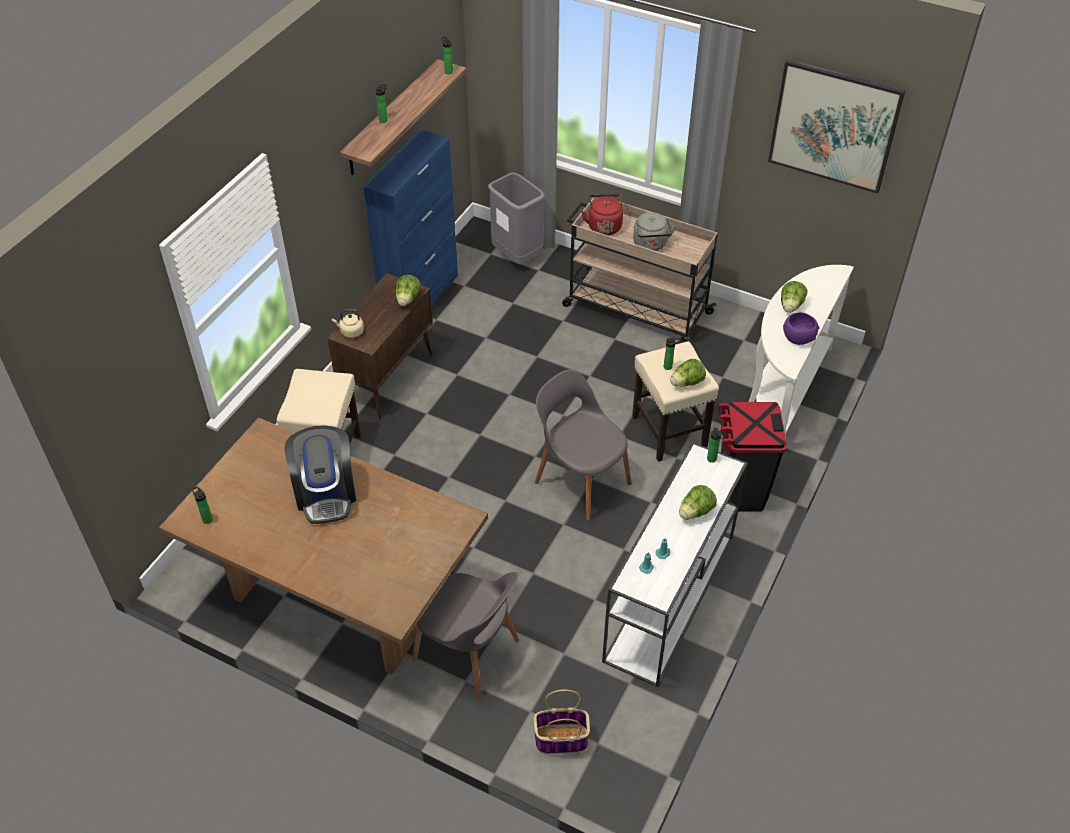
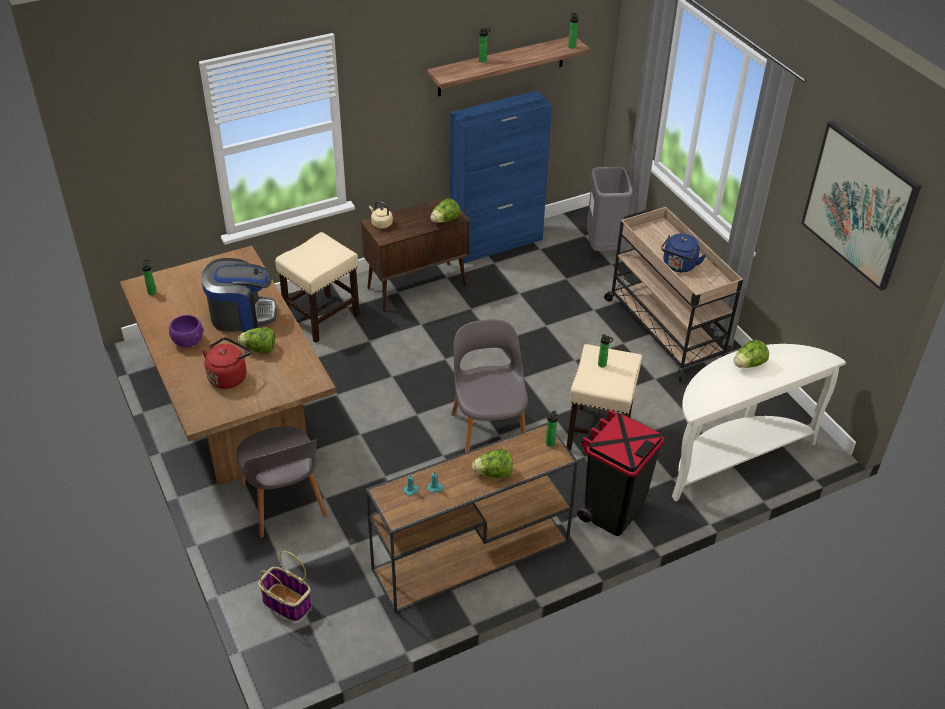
camera: 35 degrees right, 5 degrees down
(326, 493) = (242, 315): coffee machine -> coffee machine turned 120 degrees counterclockwise
(604, 226) = (654, 235): red kettle -> red kettle (229, 376)
(651, 245) = (679, 266): grey kettle -> blue kettle
(669, 600) = (469, 556): white console table -> brown console table
(687, 383) = (605, 384): lettuce -> lettuce (259, 349)
(798, 338) = (728, 391): purple bowl -> purple bowl (188, 341)

